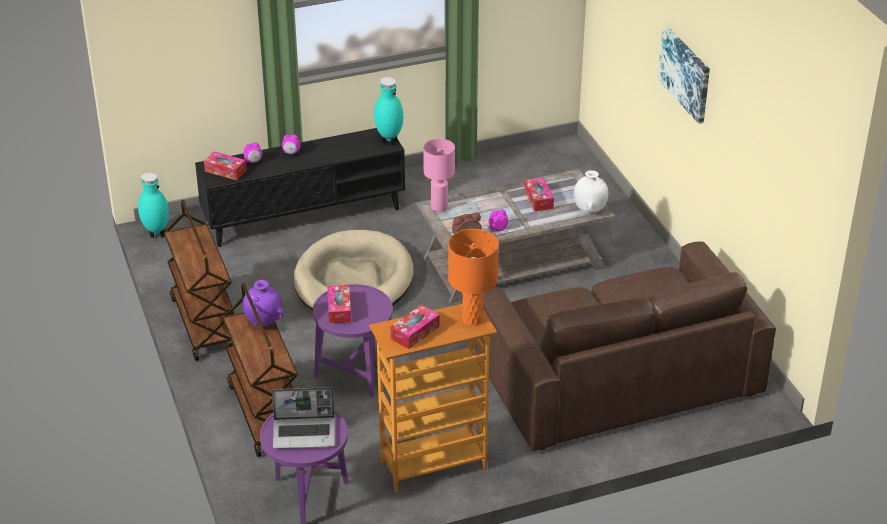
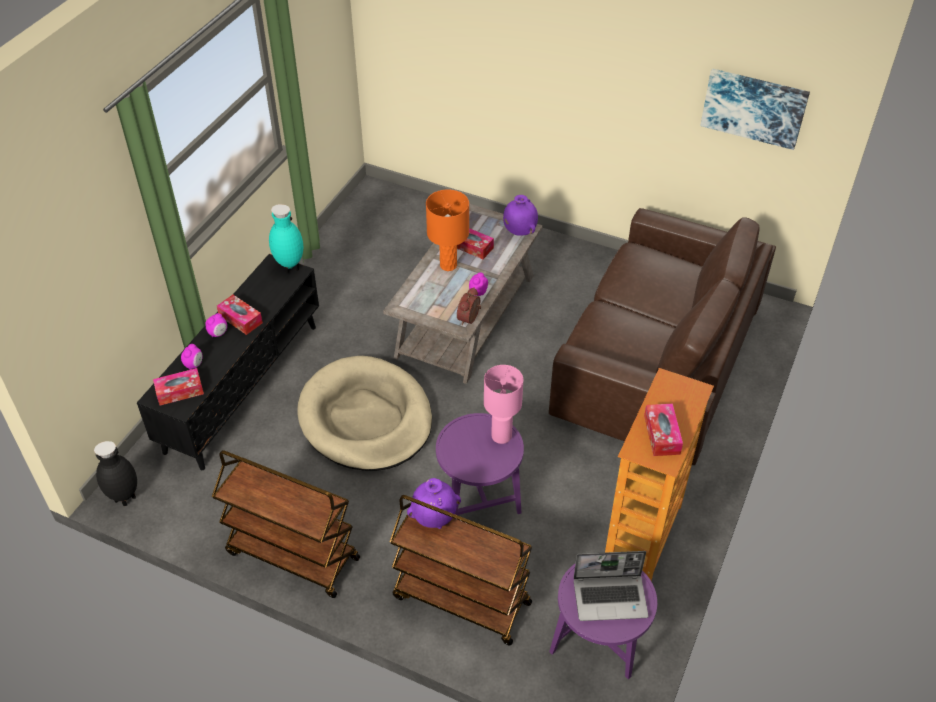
camera: 45 degrees left, 10 degrees up
(156, 234) = (125, 499): turquoise vase -> black vase
(305, 433) = (611, 597): laptop -> laptop turned 45 degrees clockwise
(339, 309) = (471, 456): tissue box -> tissue box (240, 319)
(439, 207) = (407, 304): pink table lamp -> pink table lamp (502, 436)
(472, 319) = (681, 388): orange table lamp -> orange table lamp (448, 265)
(589, 209) = (519, 232): white vase -> purple vase
(686, 73) = (563, 66): picture -> picture (754, 107)

